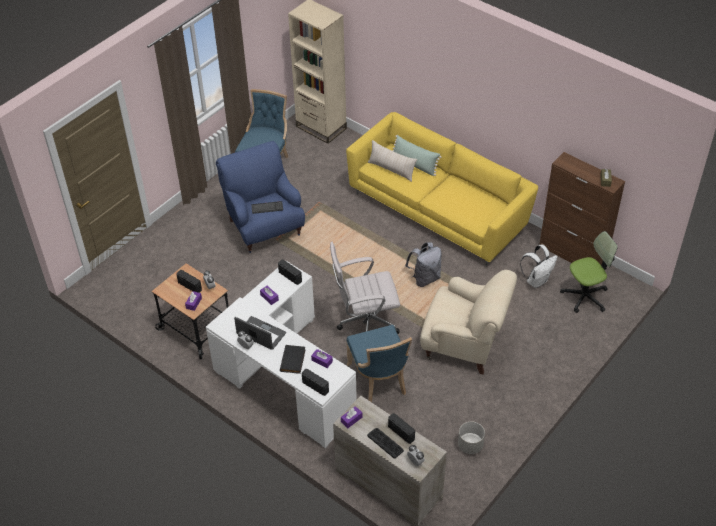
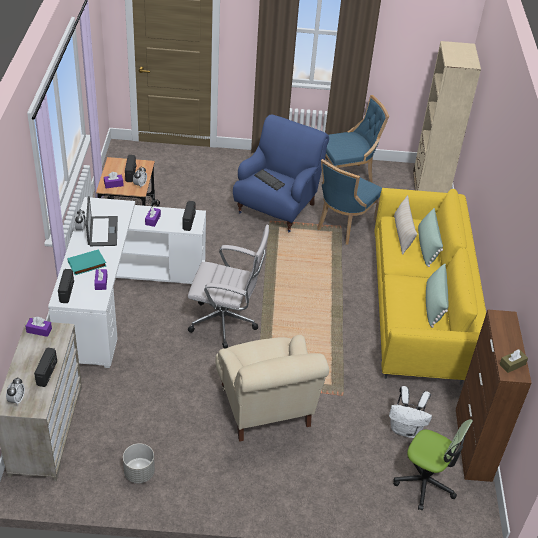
camera: 50 degrees right, 5 degrees down
(293, 360) = (87, 264): black book -> turquoise book
(365, 324) = (226, 323): white office chair -> white office chair turned 150 degrees clockwise
(379, 380) = (167, 364): blue chair -> blue chair (344, 225)
(385, 443) = (26, 367): keyboard -> none
(425, 278) = (322, 339): grey backpack -> none
(472, 194) = (434, 304): none -> green pillow

